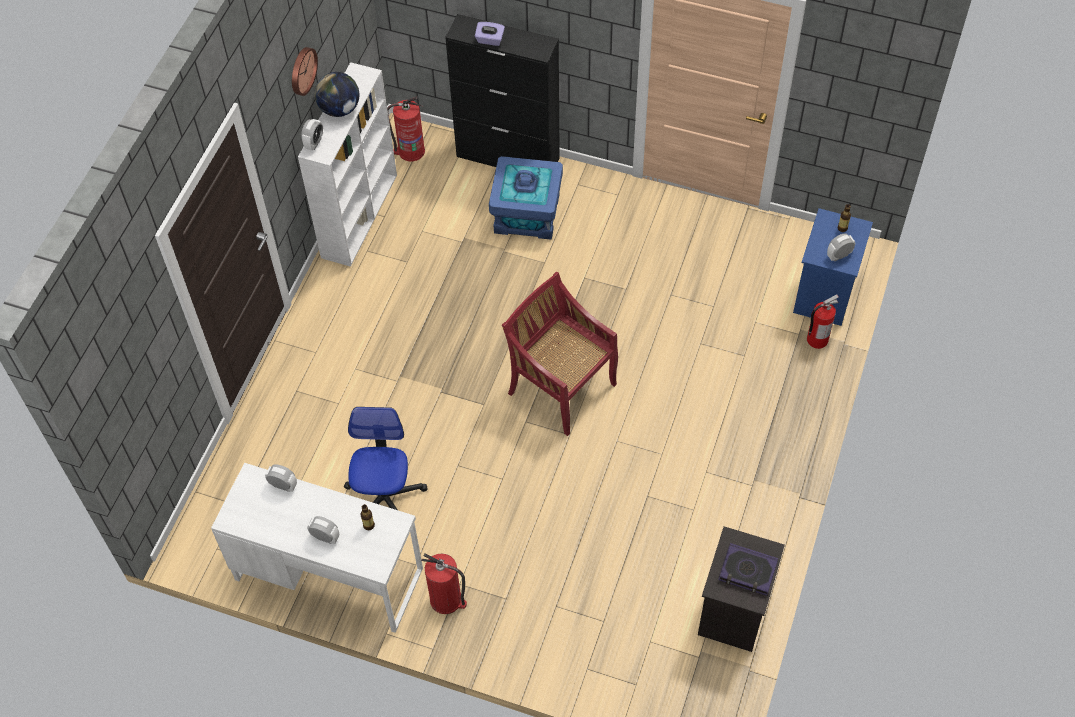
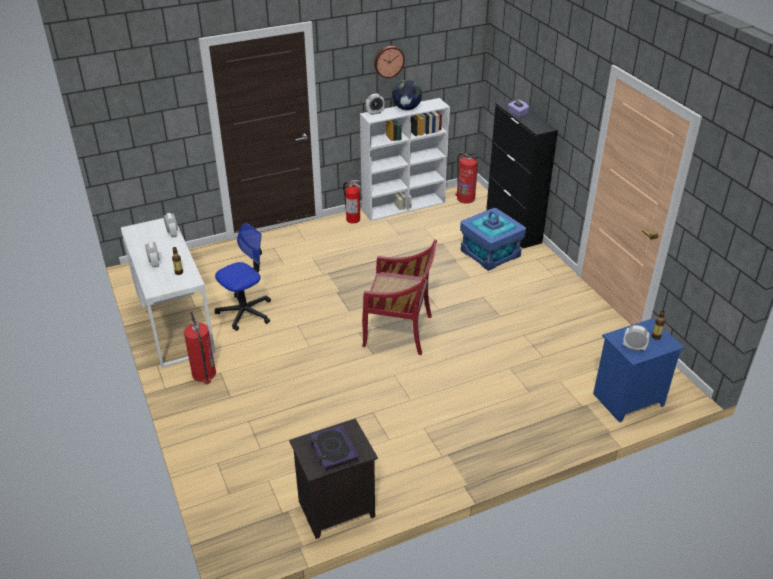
camera: 45 degrees right, 20 degrees down
(561, 387) = (399, 331): red chair -> red chair turned 105 degrees clockwise
(816, 339) = (591, 417): fire extinguisher -> fire extinguisher (353, 219)

